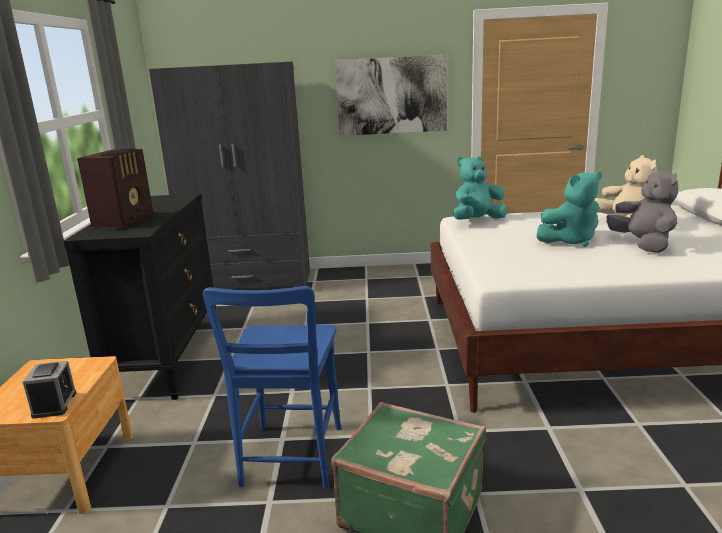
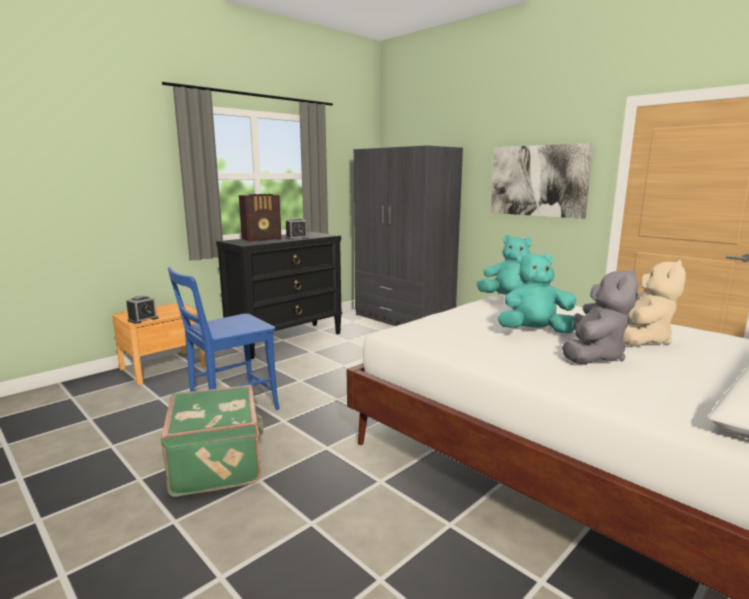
camera: 45 degrees right, 5 degrees down
(166, 208) = (297, 238): none -> alarm clock
(570, 241) = (535, 332): turquoise plush toy -> turquoise plush toy turned 150 degrees clockwise

